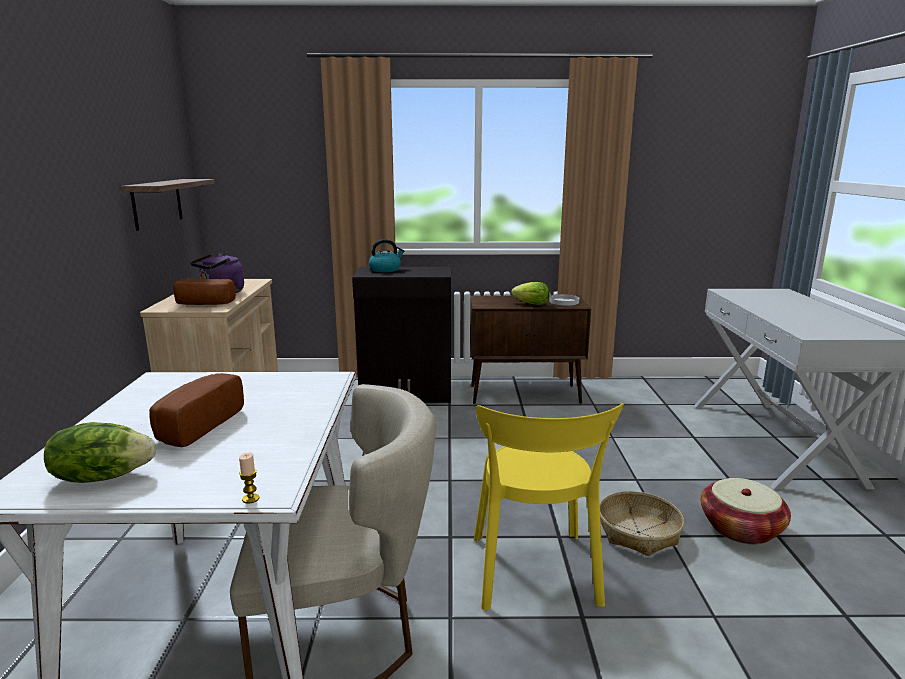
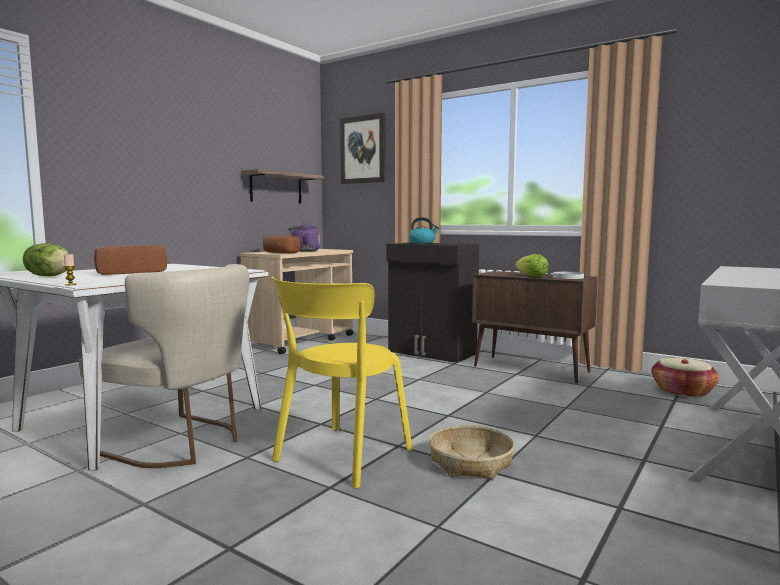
camera: 35 degrees right, 10 degrees down
(265, 142) = (363, 150): none -> picture
(740, 528) = (584, 491): basket -> basket (683, 391)

